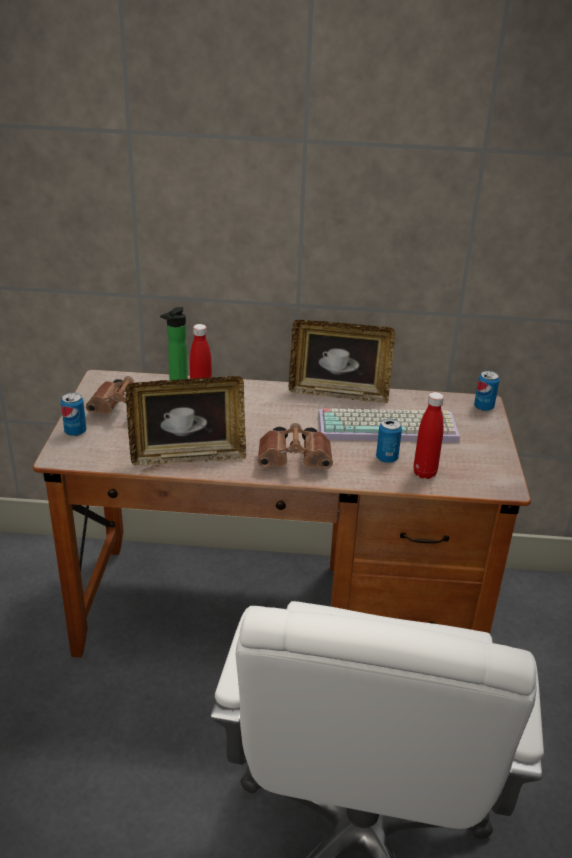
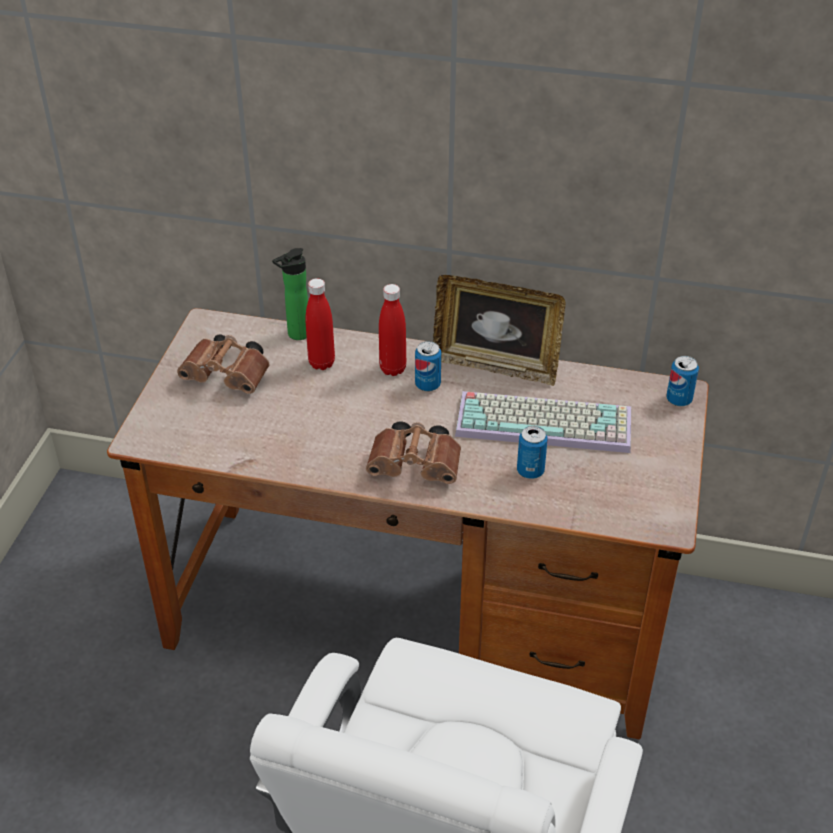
camera: 10 degrees right, 10 degrees up
(75, 431) = (162, 404): can -> can (427, 385)
(188, 456) = (288, 450): picture frame -> none
(424, 473) = (571, 497): red bottle -> red bottle (393, 369)

